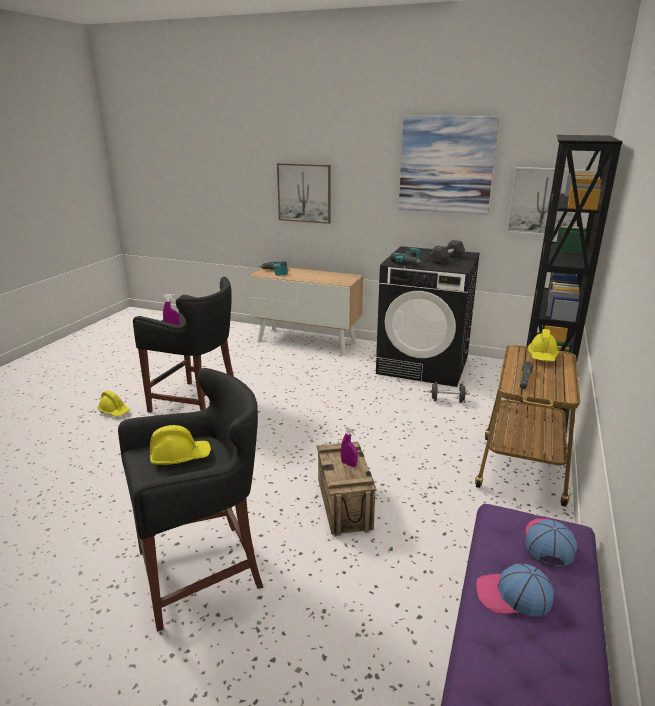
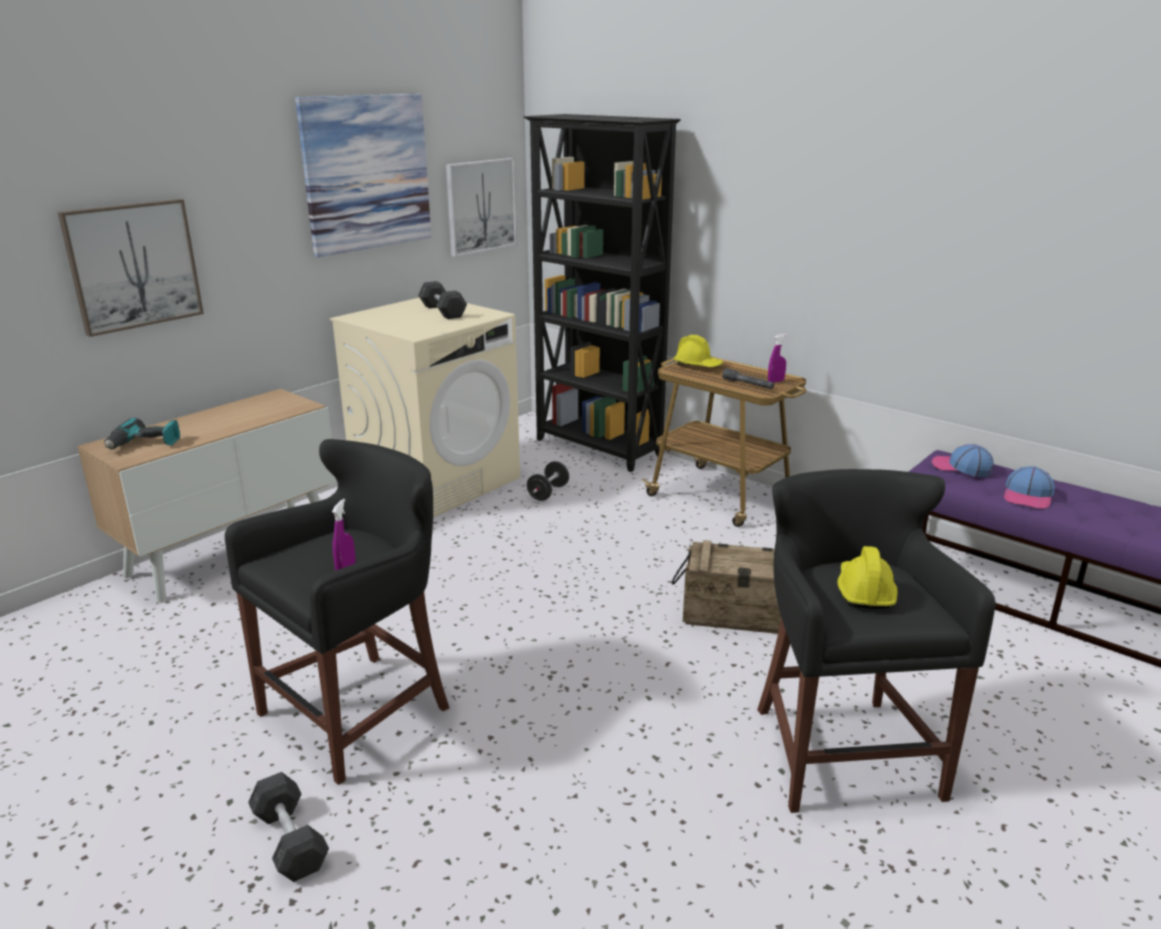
camera: 70 degrees left, 0 degrees up
(114, 411) = (290, 840): yellow hard hat -> grey dumbbell
(349, 464) = (743, 557): purple spray bottle -> purple spray bottle (776, 381)
(409, 262) = (426, 327): power drill -> none
(423, 365) = (437, 481): black washing machine -> beige washing machine

